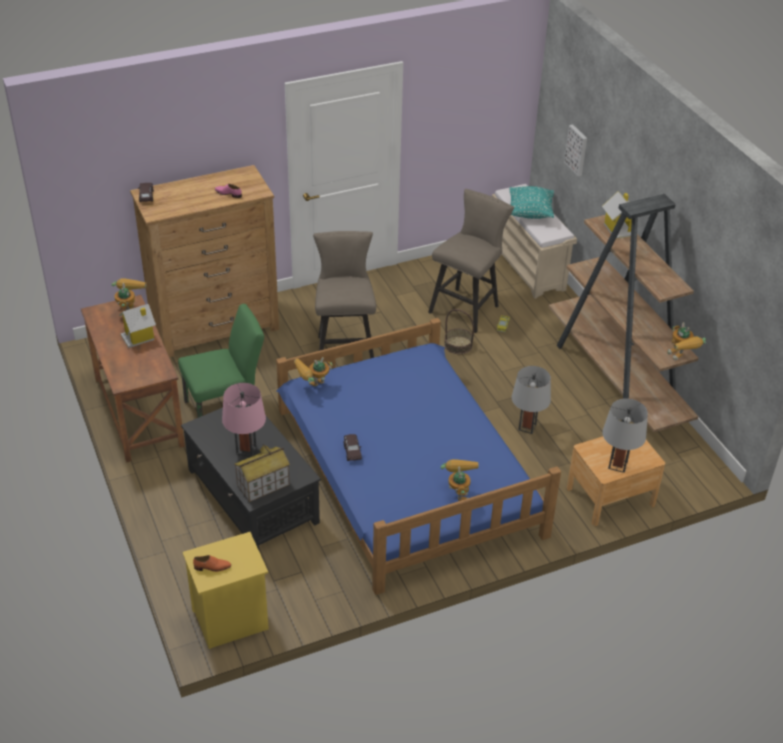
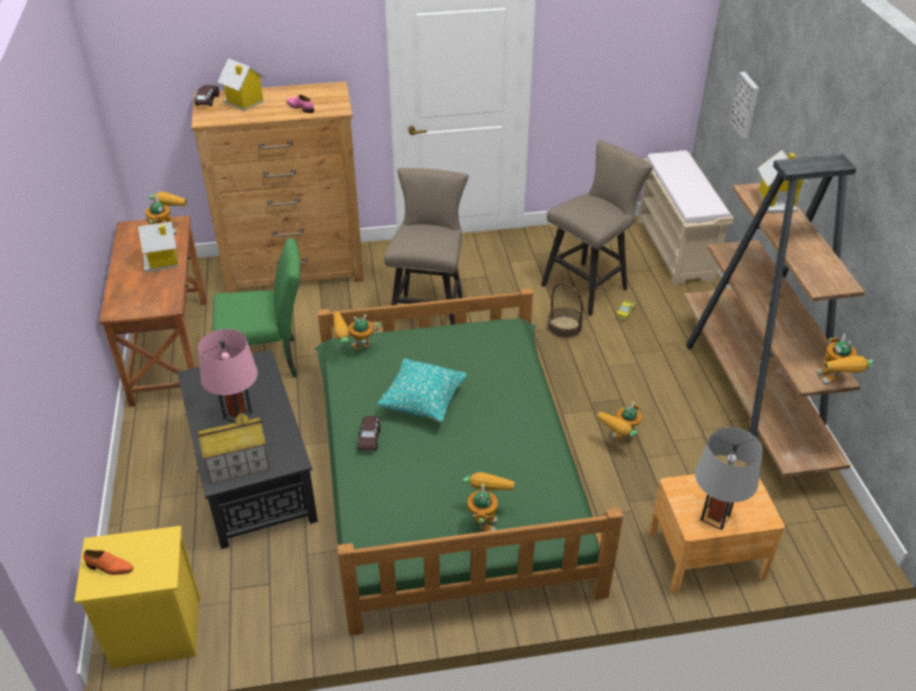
camera: 15 degrees right, 0 degrees up
(178, 194) = (244, 102): none -> toy house
(406, 470) = (449, 472): blue bed -> green bed
(527, 427) = (620, 441): grey table lamp -> toy robot
(530, 213) = (682, 182): turquoise pillow -> turquoise pillow (423, 403)

